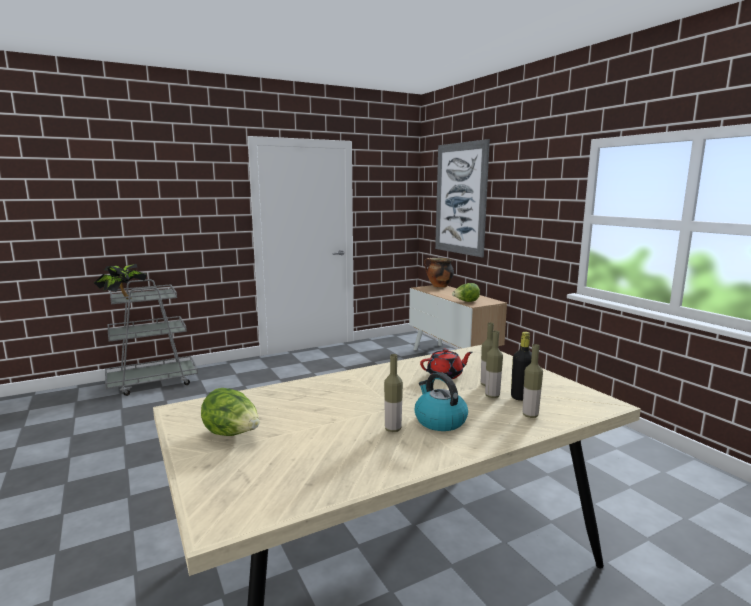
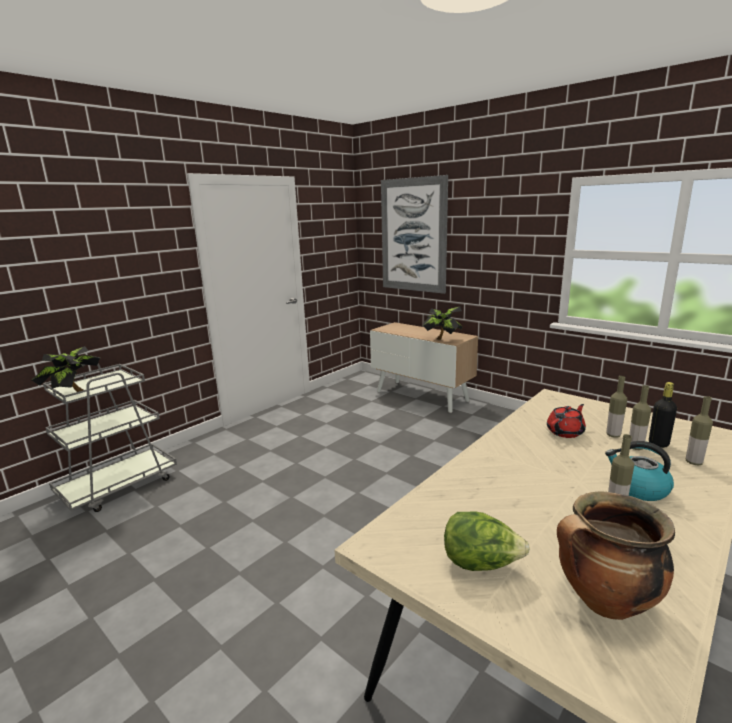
camera: 20 degrees left, 5 degrees up
(439, 286) = (396, 325): cooking pot -> cooking pot (604, 602)
(466, 302) = (443, 340): lettuce -> potted plant

